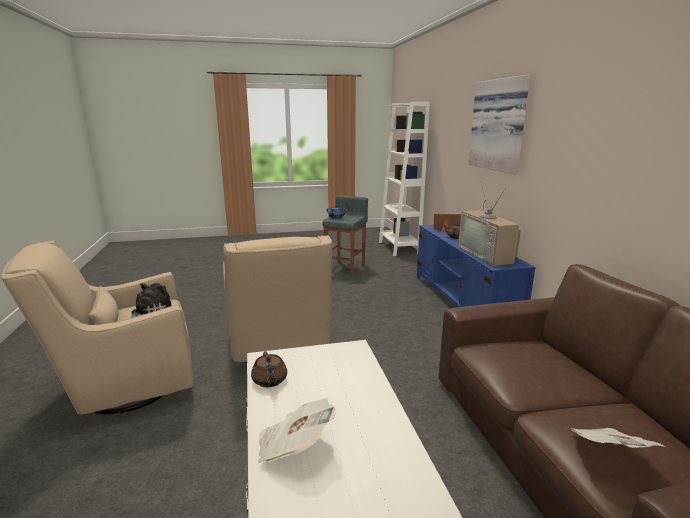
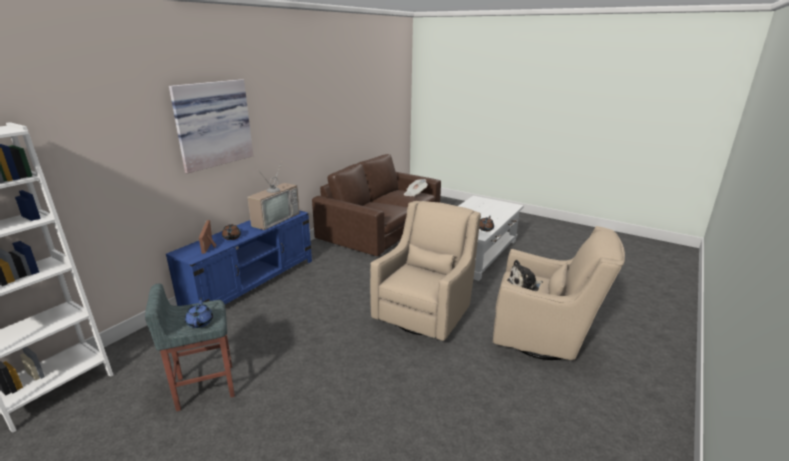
camera: 135 degrees left, 5 degrees up
(294, 446) = (495, 214): newspaper -> none

